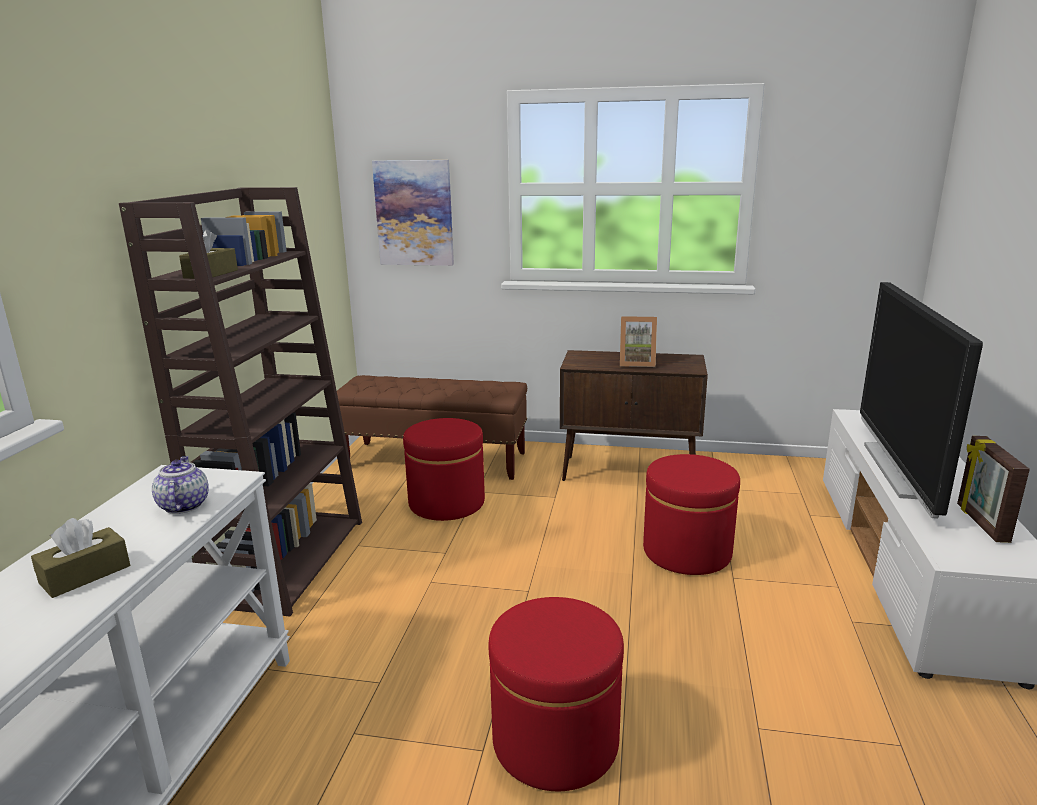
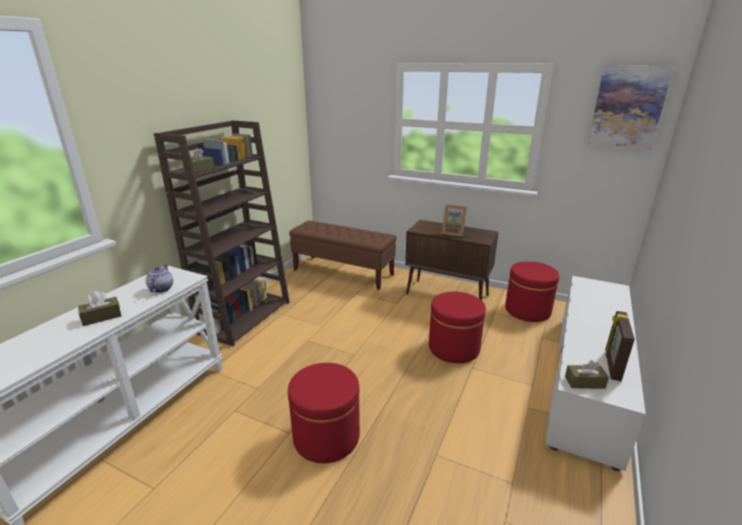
camera: 15 degrees right, 5 degrees up
(414, 213) = (344, 132): picture -> picture (627, 107)
(446, 503) = (337, 298): red ottoman -> red ottoman (527, 310)
(901, 470) = (585, 323): television -> none
(964, 553) = (584, 382): none -> brown tissue box

